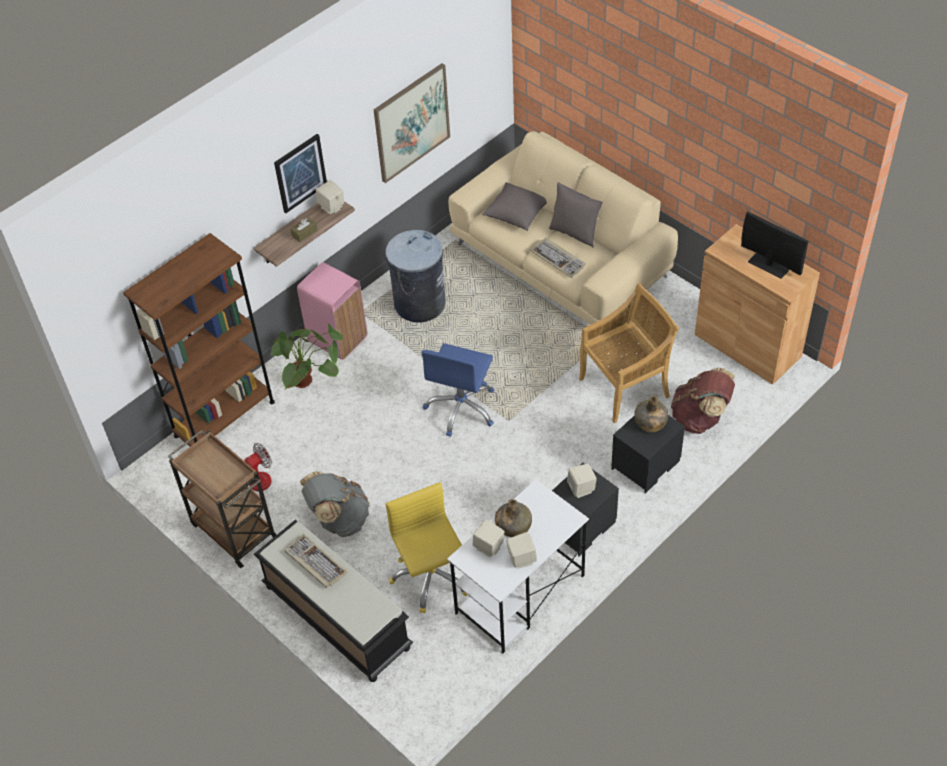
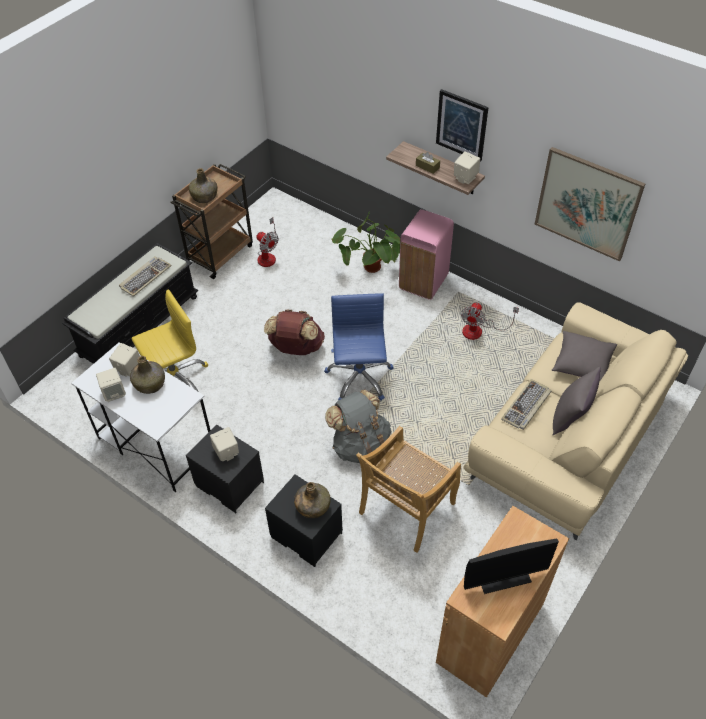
camera: 80 degrees right, 0 degrees up
(224, 419) = (326, 229): brown bookcase -> none
(224, 474) = (205, 197): none -> green bottle
(339, 519) = (232, 312): grey backpack -> grey backpack (360, 445)
(419, 303) = (479, 330): grey trash can -> fan
(461, 408) = (359, 377): blue office chair -> blue office chair turned 75 degrees clockwise
(625, 387) = (406, 509): beige chair -> beige chair turned 75 degrees clockwise
(700, 418) = (374, 585): brown backpack -> brown backpack (296, 348)
(769, 265) = (504, 577): monitor -> monitor turned 45 degrees clockwise

